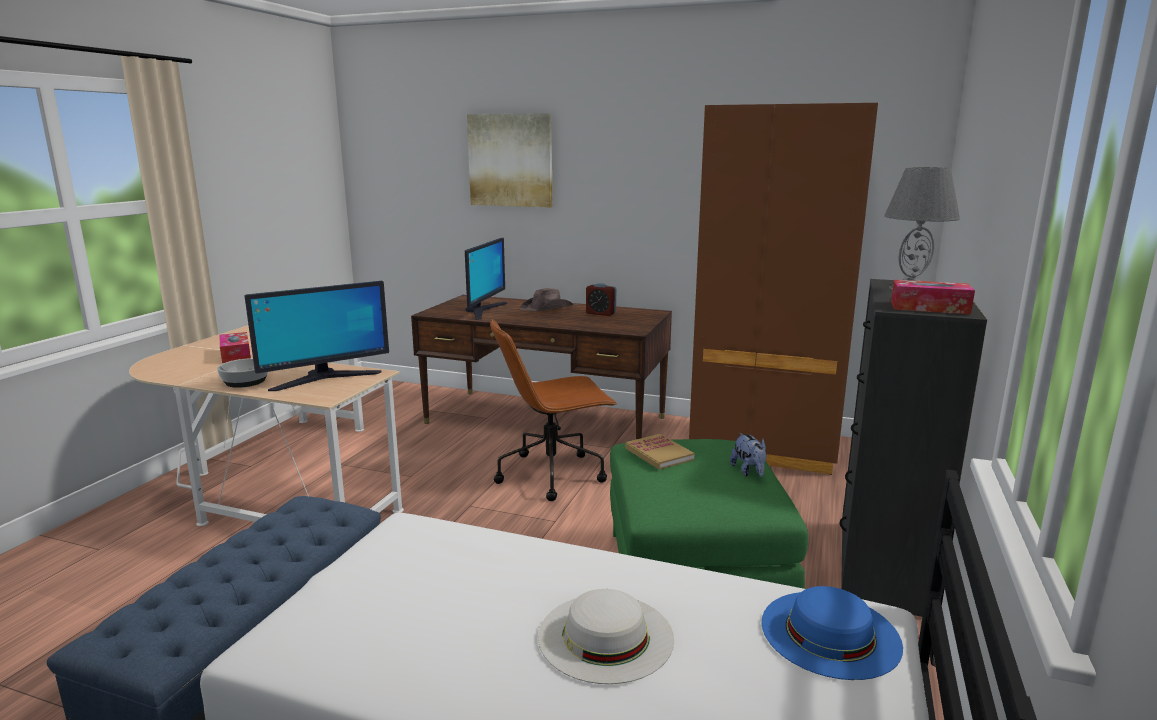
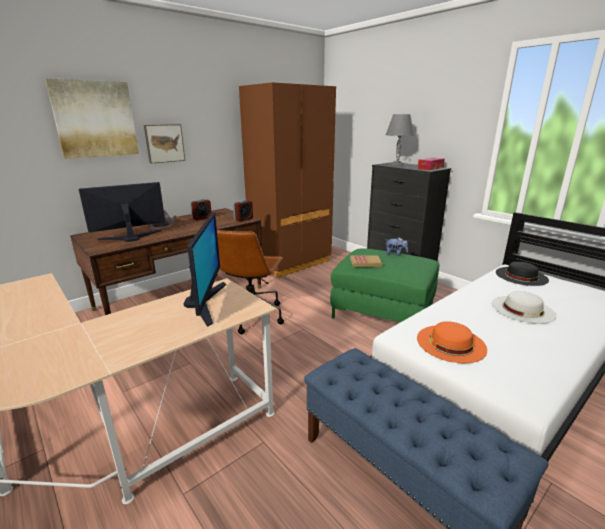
camera: 60 degrees left, 5 degrees up
(236, 355) = (58, 334): tissue box -> none
(245, 381) = (161, 335): bowl -> none
(403, 568) = (451, 343): none -> orange hat
(483, 310) = (131, 237): monitor -> monitor turned 75 degrees counterclockwise
(590, 196) = (164, 143): none -> picture
(632, 329) = (243, 219): none -> alarm clock
(830, 633) = (521, 276): blue hat -> black hat

